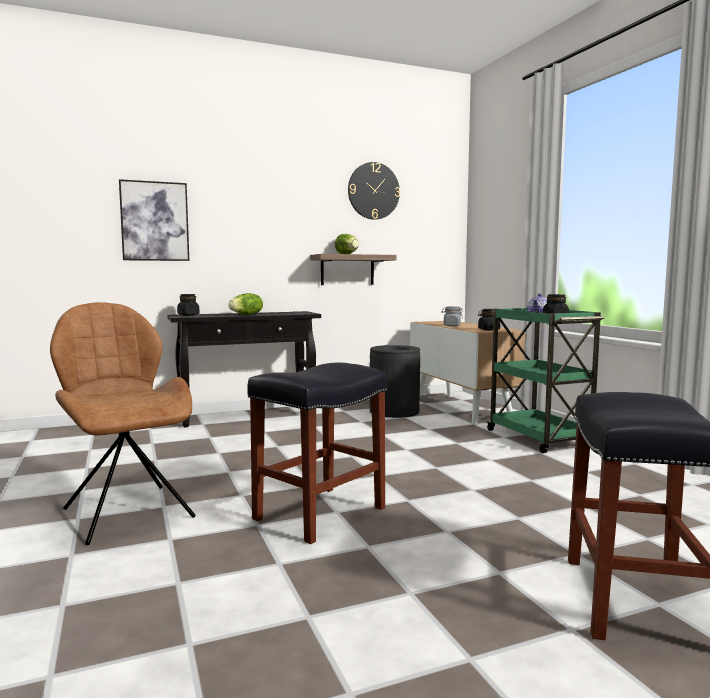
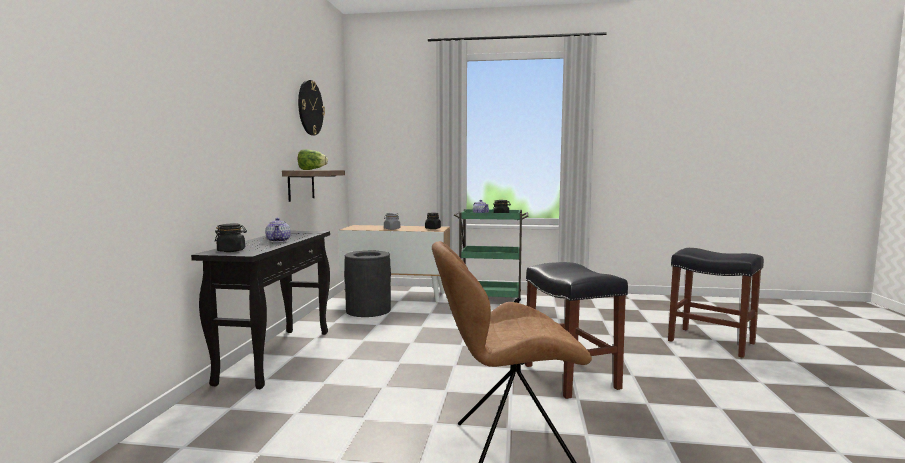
camera: 60 degrees left, 0 degrees up
(154, 221) = (170, 128): picture -> none
(247, 314) = (278, 241): lettuce -> teapot

